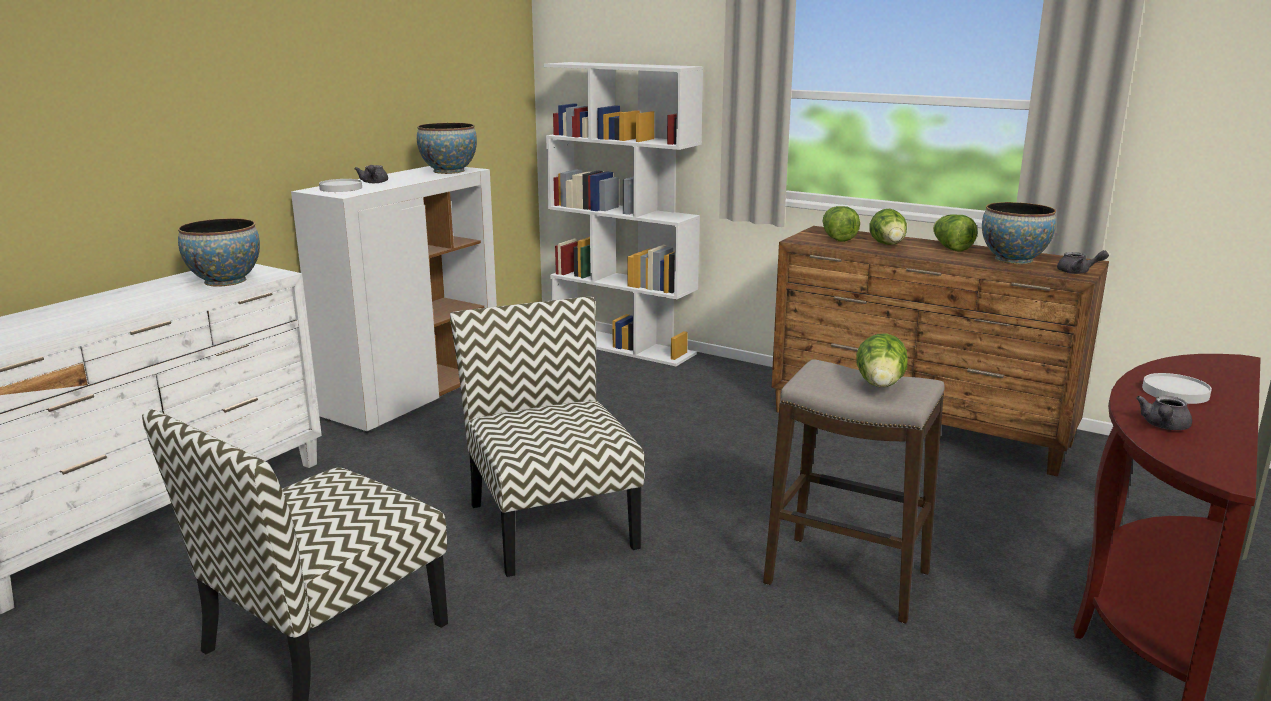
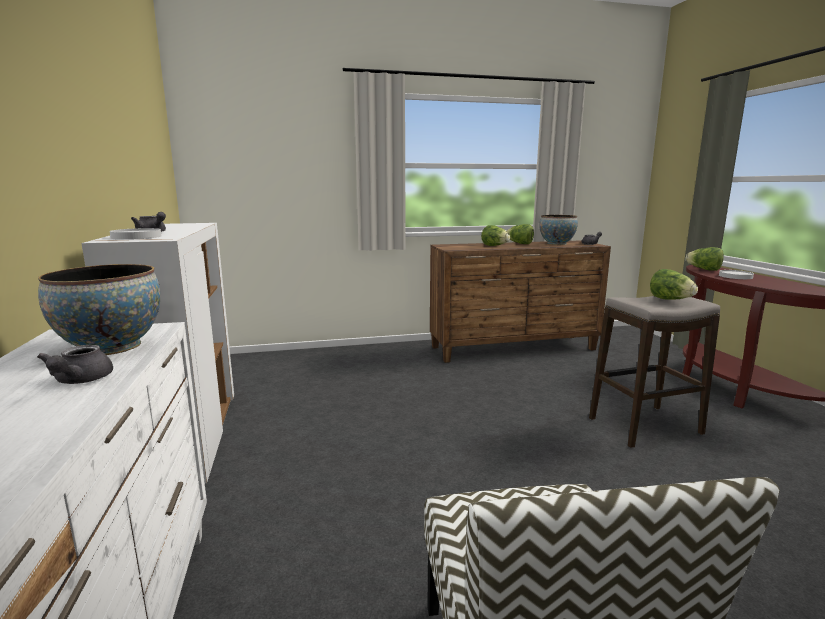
camera: 45 degrees left, 5 degrees down
(449, 171) = (189, 225): bowl -> none
(550, 524) = (475, 477): chair -> none
(624, 346) = (289, 355): white bookcase -> none
(837, 238) = (464, 247): lettuce -> lettuce (704, 269)
(1163, 426) = (780, 286): grey teapot -> grey teapot (79, 381)

